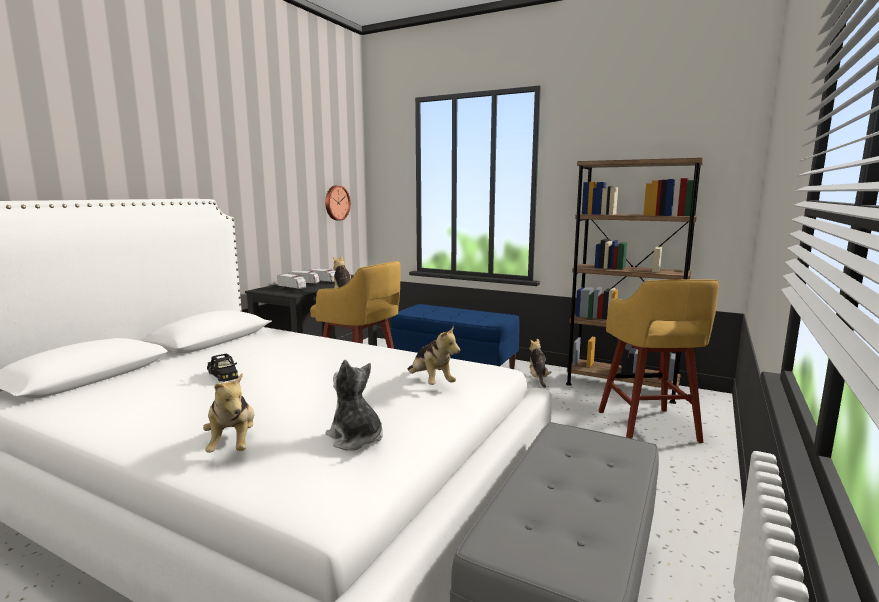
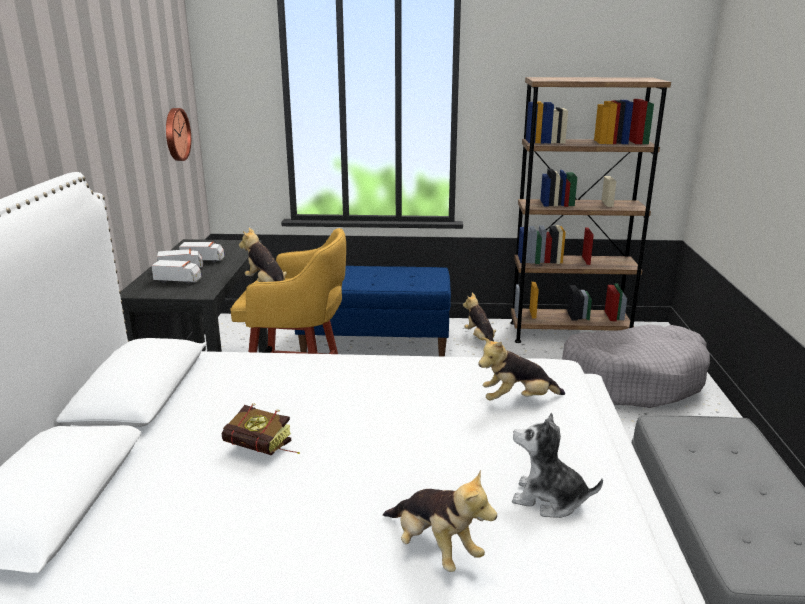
camera: 25 degrees left, 10 degrees up
(223, 375) = (264, 450): black toy car -> book
(431, 382) = (517, 400): plush toy -> plush toy turned 135 degrees clockwise
(648, 428) = (632, 380): yellow stool -> grey dog bed

